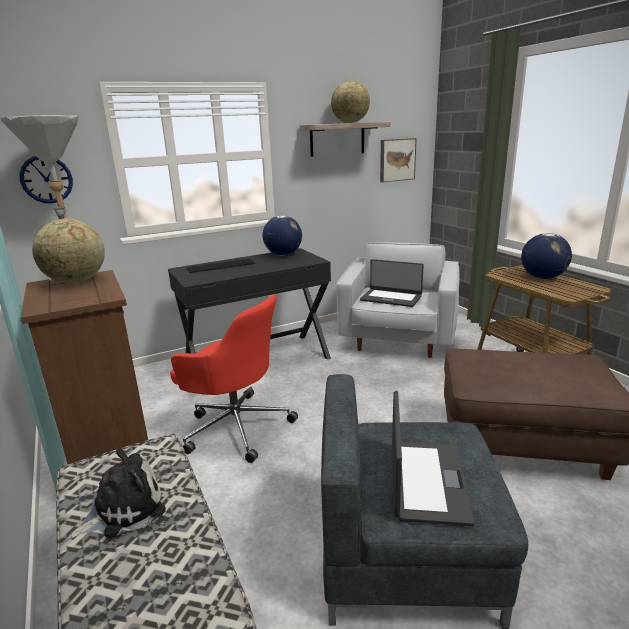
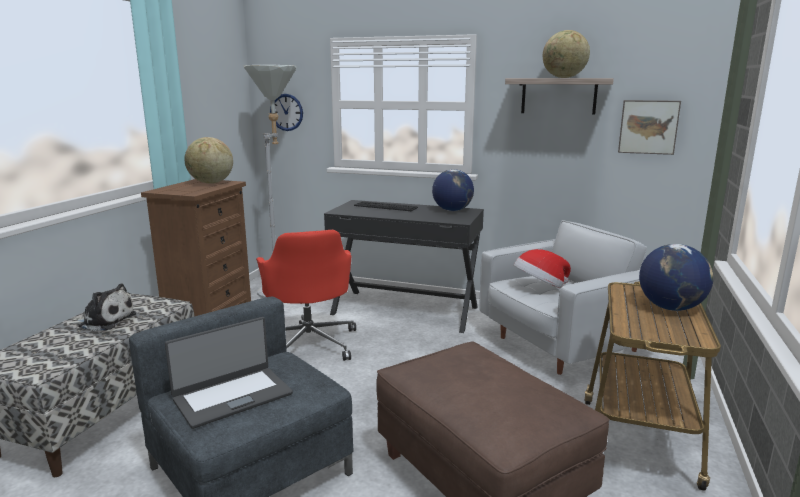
camera: 45 degrees right, 5 degrees down
(391, 298) = (539, 287): laptop -> hat

